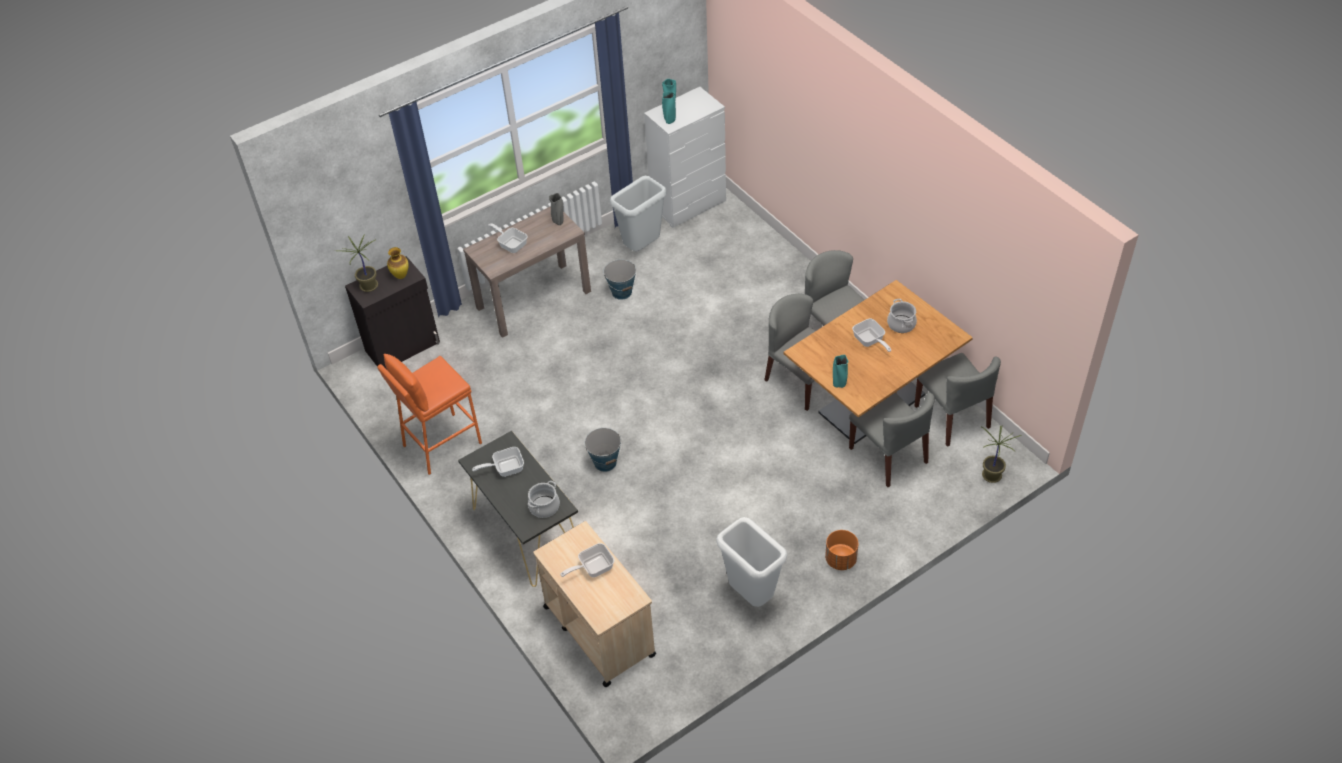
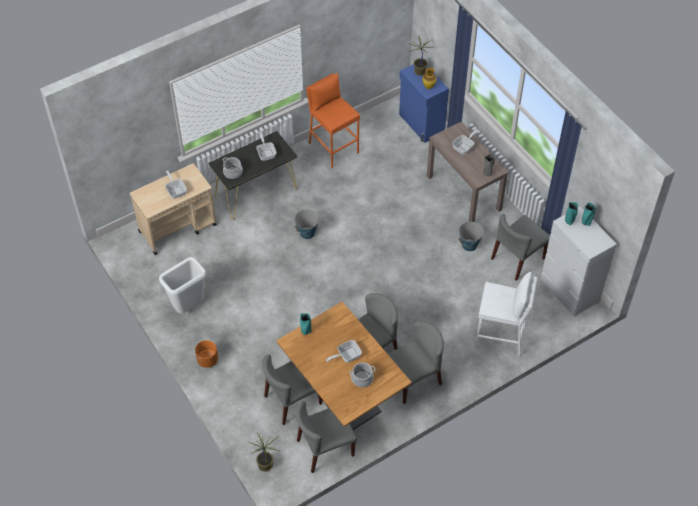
camera: 90 degrees right, 5 degrees up
(403, 347) = (421, 124): black cabinet -> blue cabinet
(642, 248) = (518, 259): grey trash can -> grey chair
(762, 262) = (500, 338): none -> white stool

